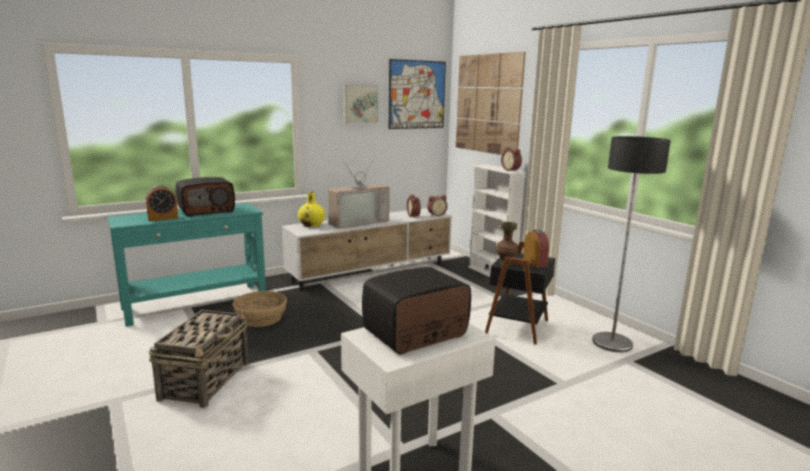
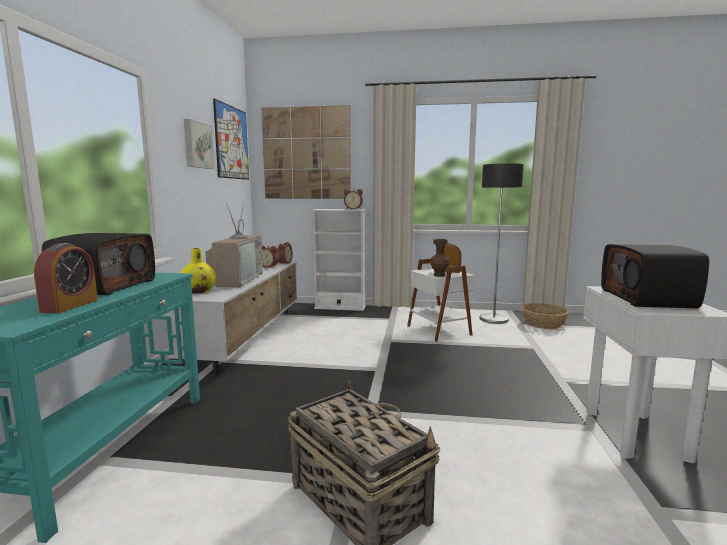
camera: 50 degrees left, 5 degrees down
(261, 318) = (245, 416): basket -> basket (543, 324)
(519, 327) = (439, 330): black side table -> white side table

